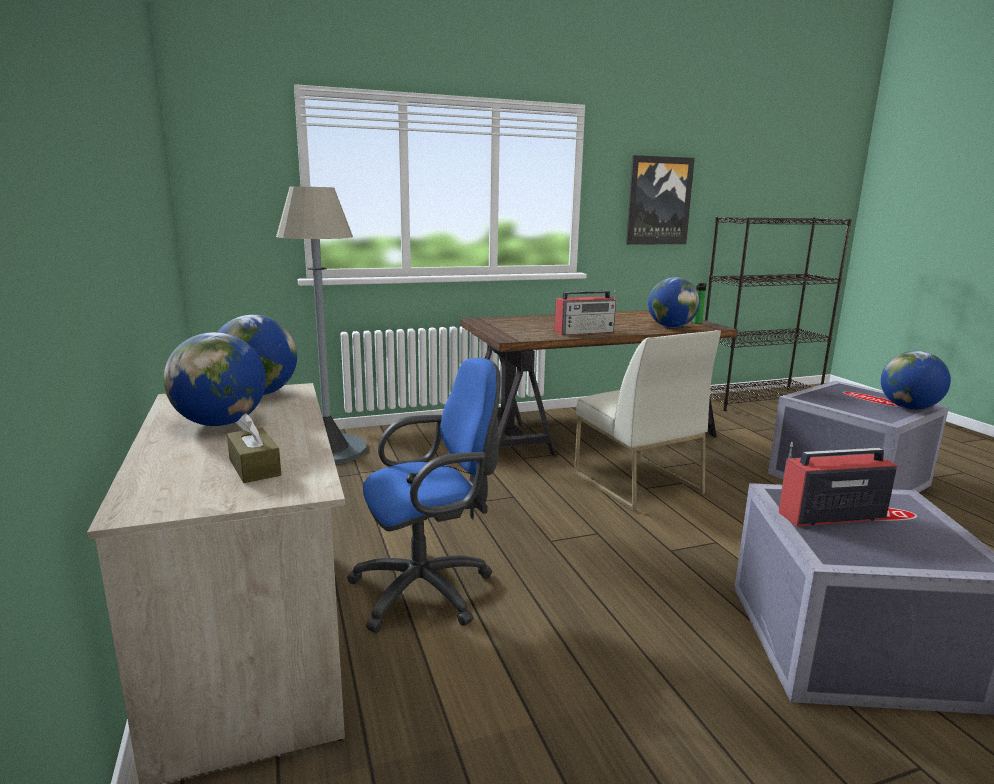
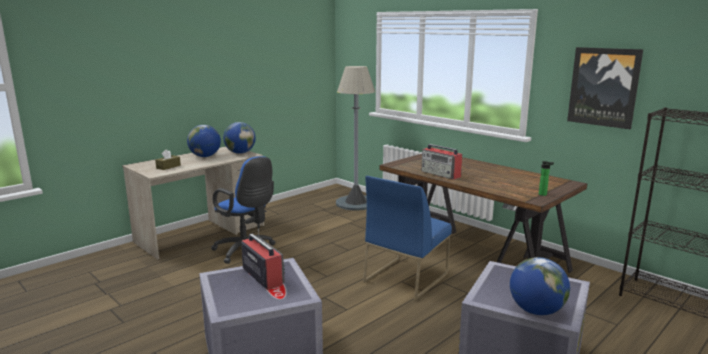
camera: 65 degrees right, 0 degrees up
(635, 483) = (405, 277): white chair -> blue chair
(671, 327) = (505, 189): globe -> none

